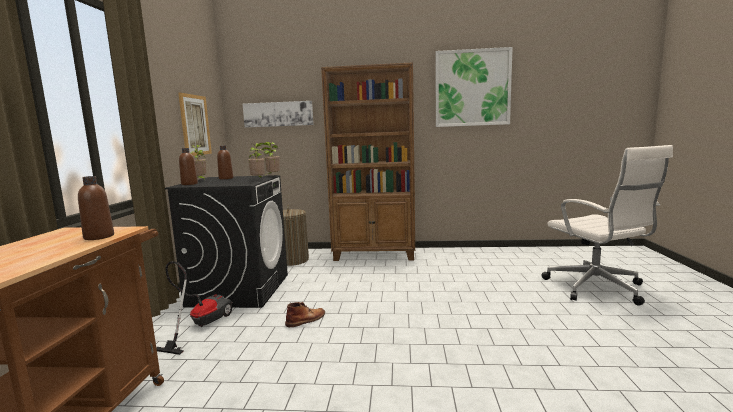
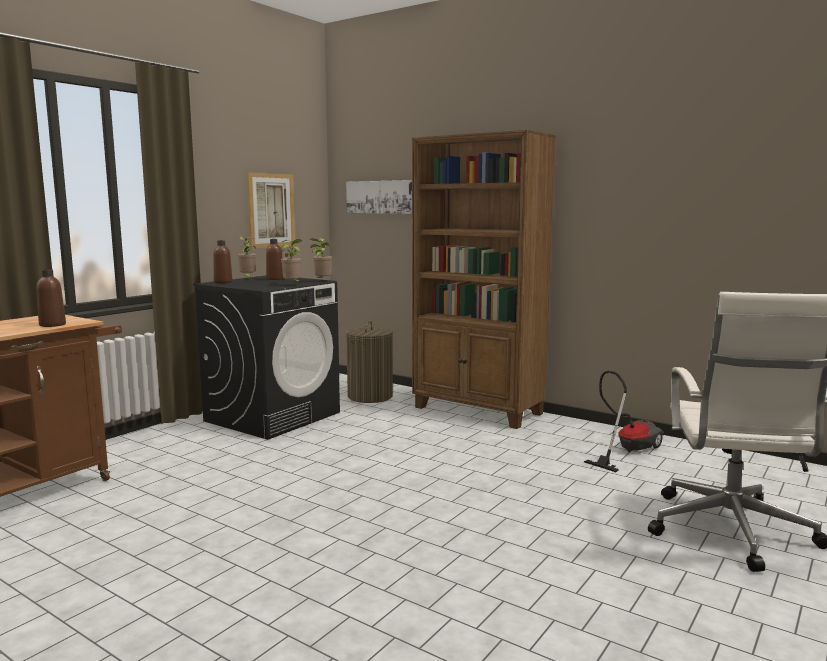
camera: 30 degrees right, 0 degrees up
(200, 325) = (194, 441): vacuum cleaner -> vacuum cleaner (626, 450)
(306, 320) = (290, 463): brown boot -> none
(472, 88) = (651, 165): picture -> none

